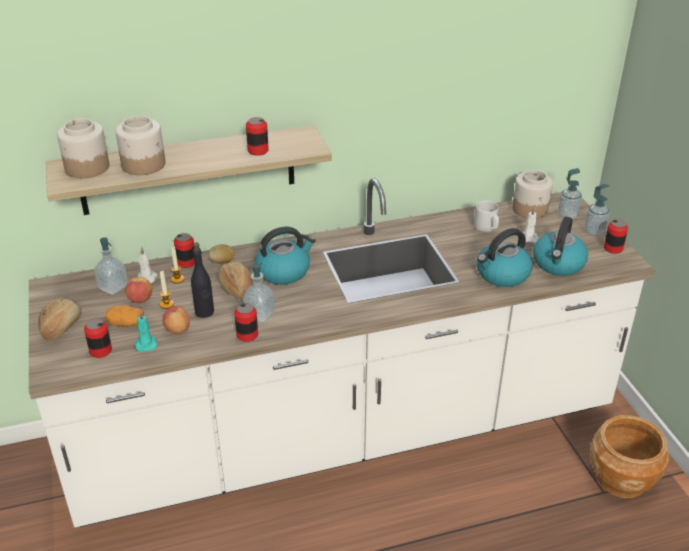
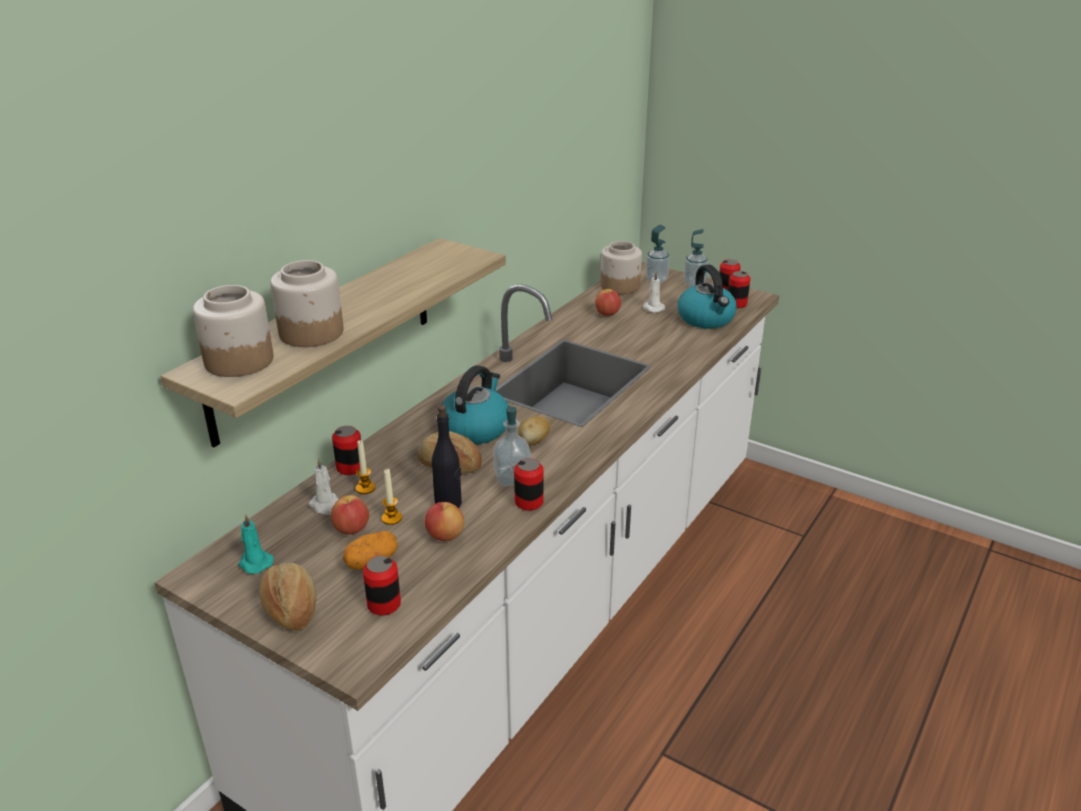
camera: 40 degrees left, 5 degrees down
(113, 287) = (295, 533): soap dispenser -> none
(146, 344) = (429, 568): turquoise candle -> turquoise candle (254, 563)
(222, 262) = (393, 449): potato -> potato (533, 442)
(258, 150) = (424, 276): can -> can (736, 304)
(486, 228) = (607, 314): grey mug -> apple
(502, 275) = (677, 345): kettle -> none
(622, 479) = (804, 518): brown planter -> none

